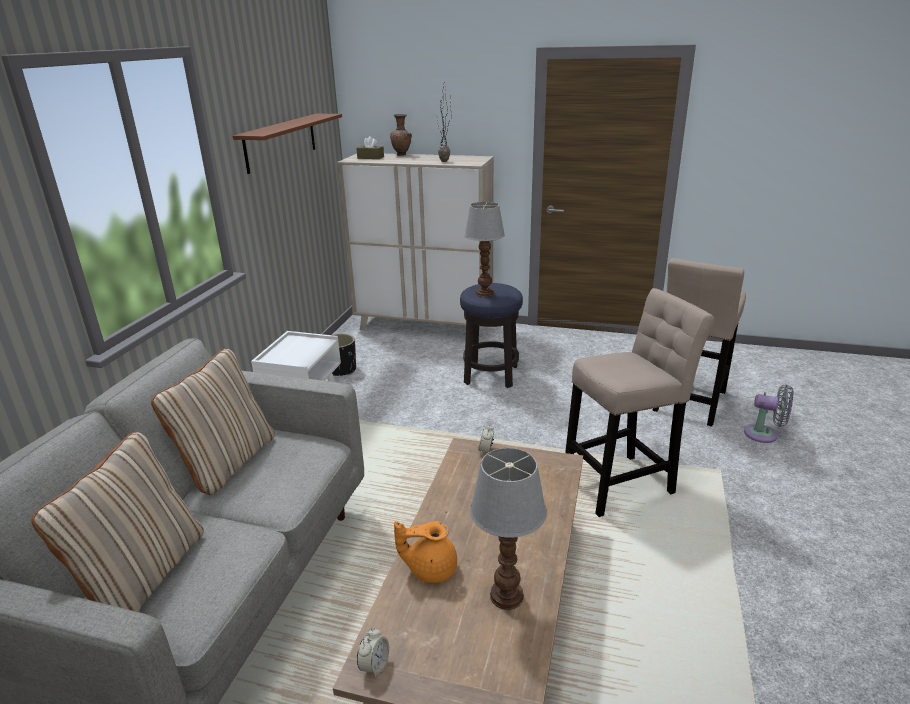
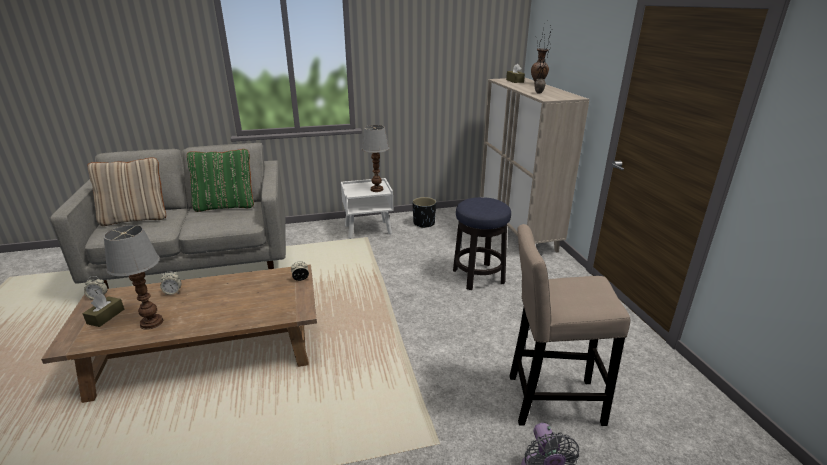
camera: 60 degrees right, 0 degrees up
(227, 462) = (226, 206): beige pillow -> green pillow
(281, 142) = (434, 55): brown shelf -> none
(430, 569) = (173, 292): orange teapot -> alarm clock
(452, 652) = (106, 316): none -> brown tissue box
(484, 293) = (474, 204): table lamp -> table lamp (376, 189)
(622, 484) = (374, 381): beige stool -> none

